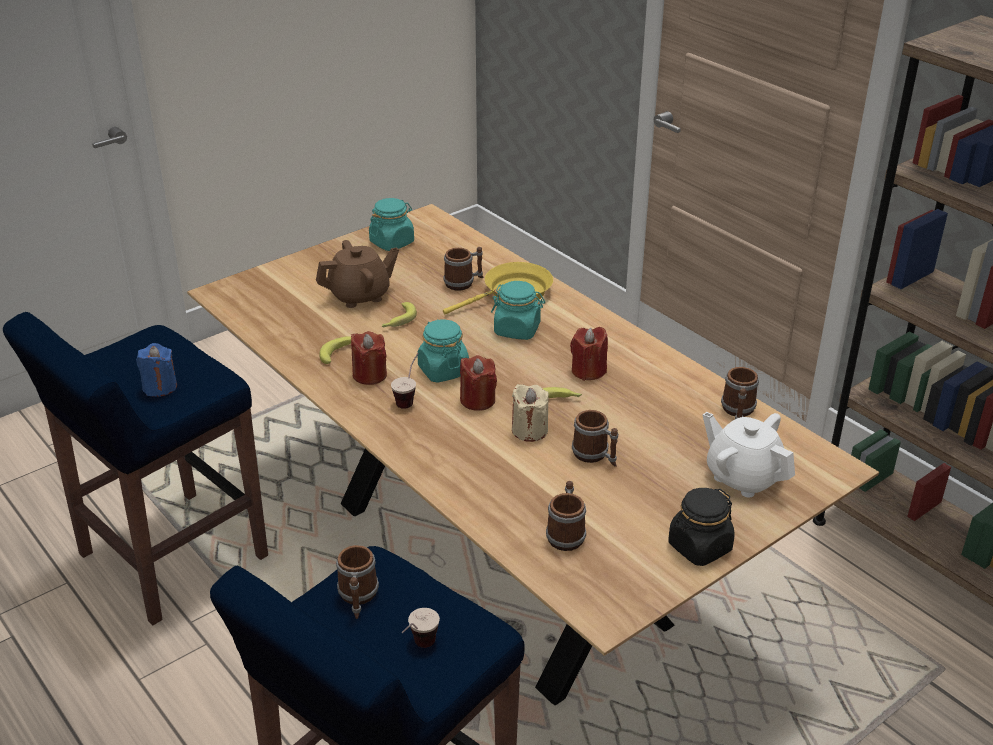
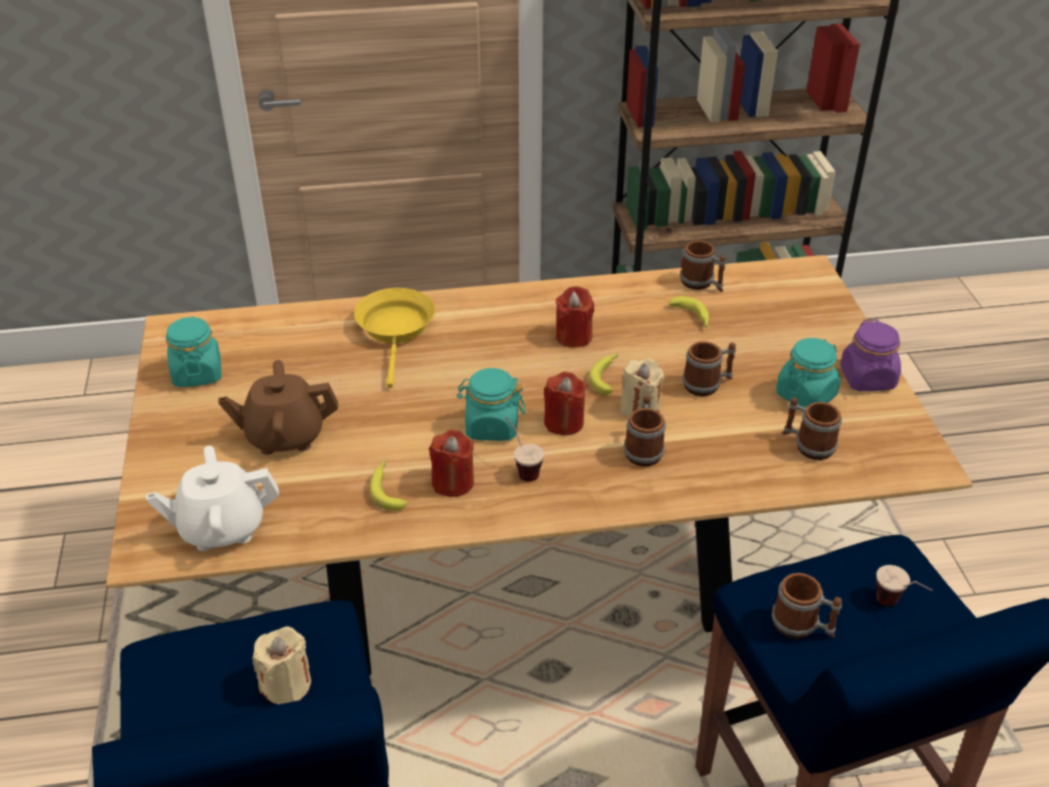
camera: 60 degrees left, 5 degrees up
(160, 387) = (286, 684): blue candle -> beige candle
(360, 295) = (285, 436): brown teapot -> brown teapot turned 105 degrees counterclockwise
(398, 320) = (366, 425): banana -> banana (692, 317)
(464, 282) = (340, 353): mug -> mug (643, 449)
(517, 330) = (464, 352): turquoise jar -> turquoise jar (806, 395)
(699, 547) = (867, 379): black jar -> purple jar
(743, 477) = (791, 319): white teapot -> white teapot (221, 527)

